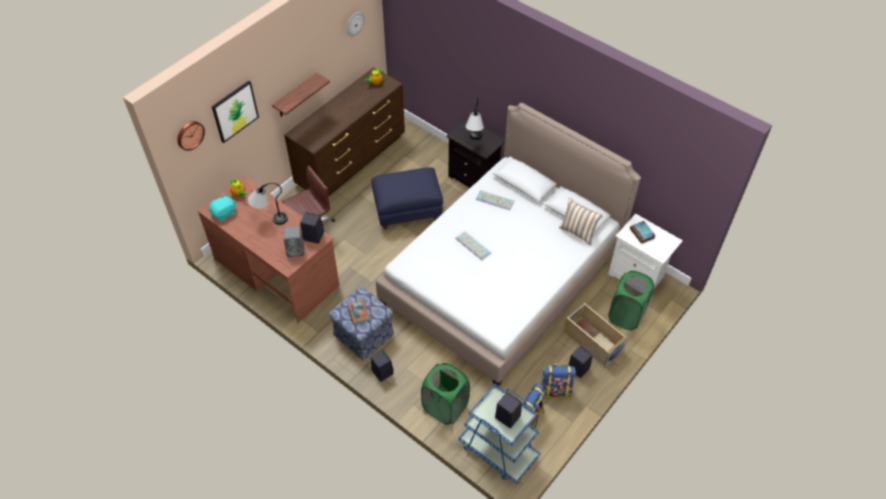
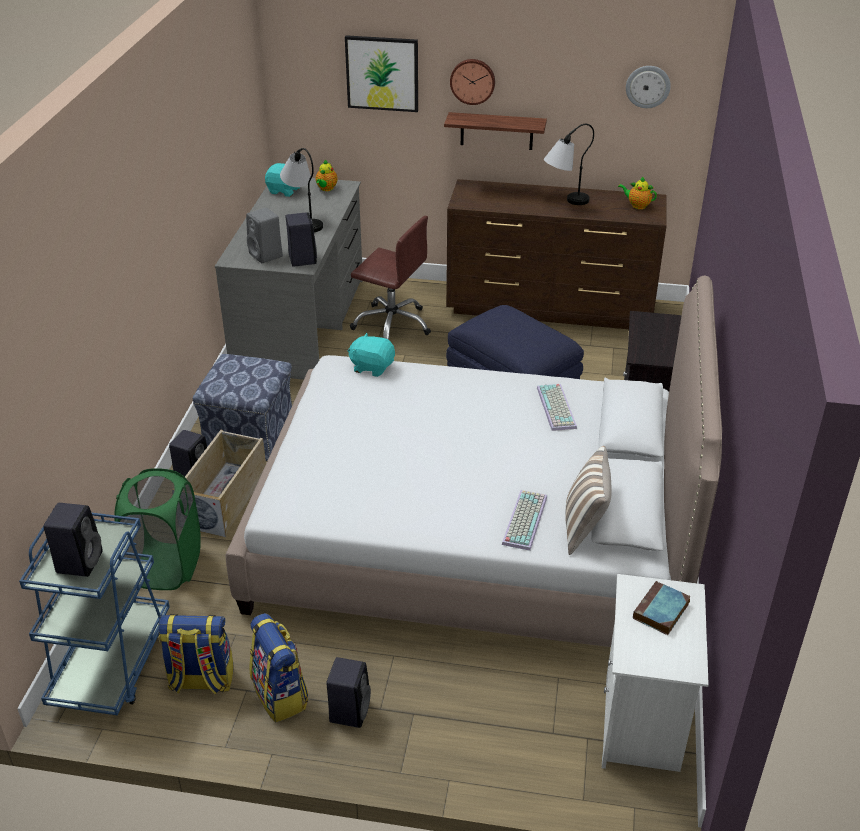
camera: 60 degrees right, 15 degrees down
(189, 135) = (301, 54): wall clock -> wall clock (472, 81)
(276, 271) = (301, 324): brown desk -> grey desk
(358, 313) = (235, 375): book -> none
(414, 251) = (372, 367): none -> turquoise plush toy
(472, 245) = (435, 416): keyboard -> keyboard (523, 519)
(474, 141) = (650, 339): table lamp -> table lamp (564, 202)
(592, 341) = (428, 709): beige storage box -> beige storage box (225, 498)
(626, 315) = (530, 742): green laundry basket -> none

